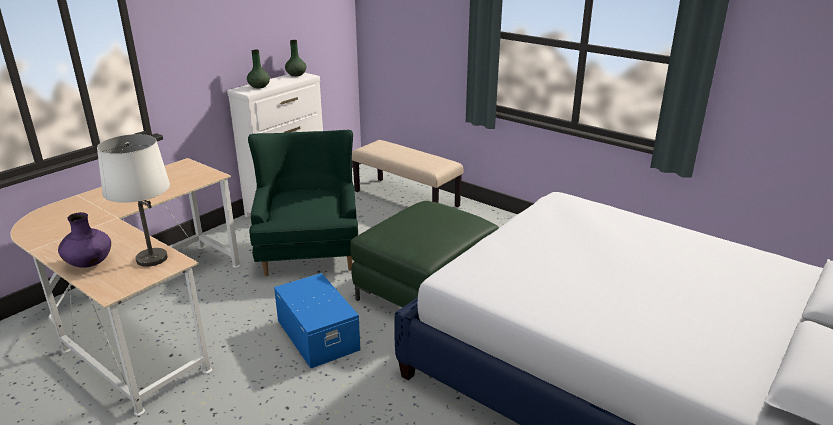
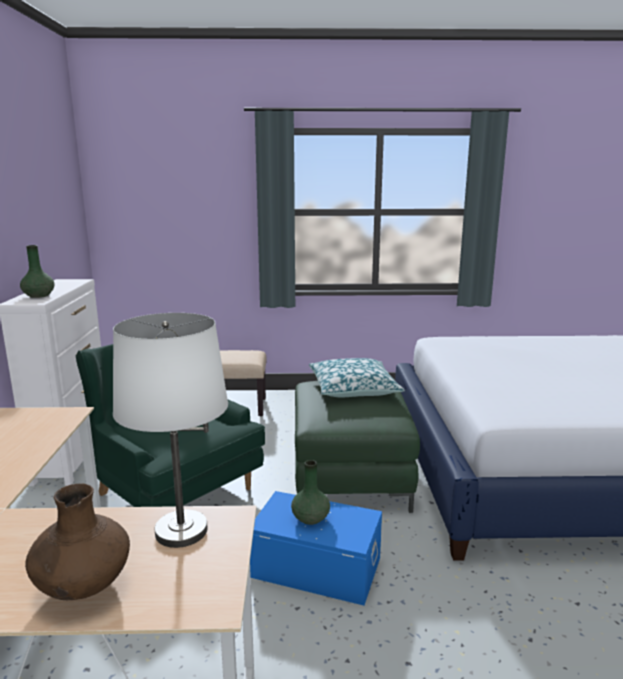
camera: 40 degrees left, 10 degrees down
(89, 263) = (83, 587): purple vase -> brown vase
(296, 74) = (62, 281): green vase -> green vase (311, 518)
(444, 218) = (353, 388): none -> pillow

